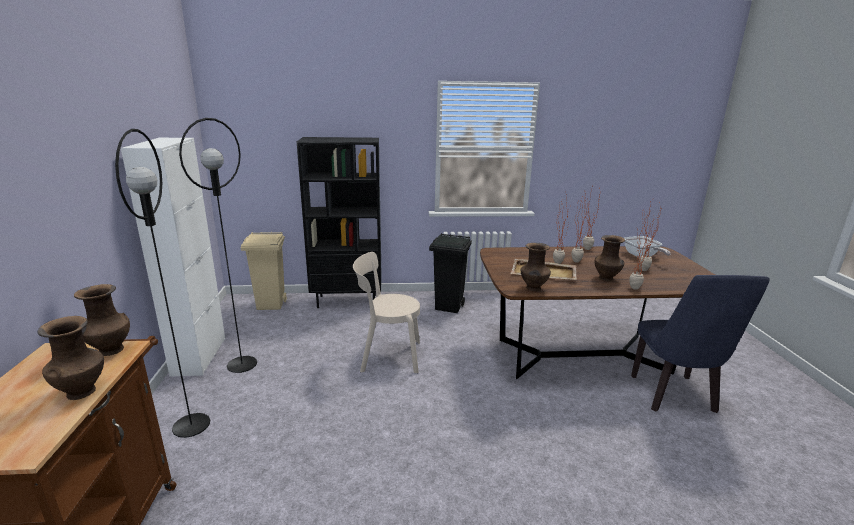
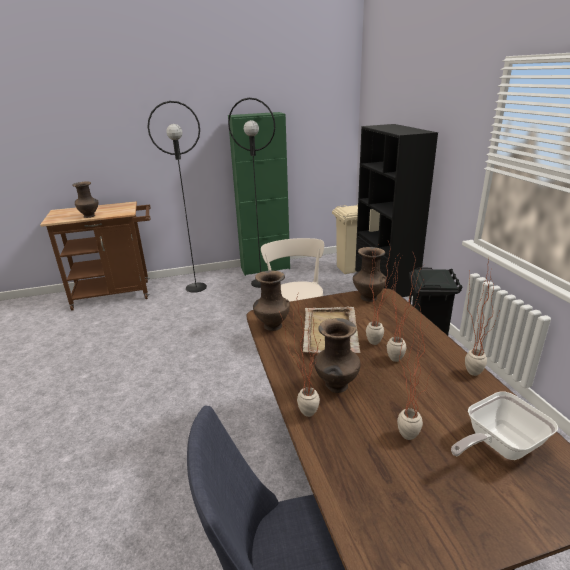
camera: 80 degrees right, 5 degrees up
(110, 351) = (125, 211): brown vase -> brown vase (367, 297)
(199, 356) = (265, 268): white cabinet -> green cabinet

